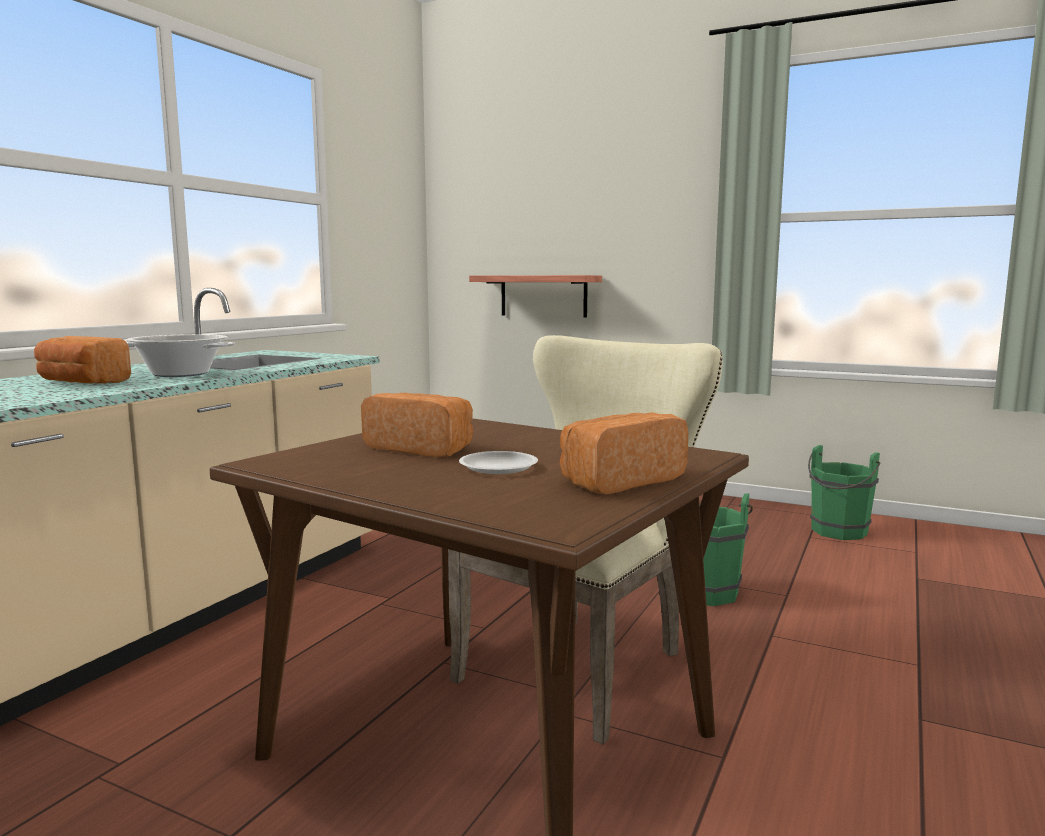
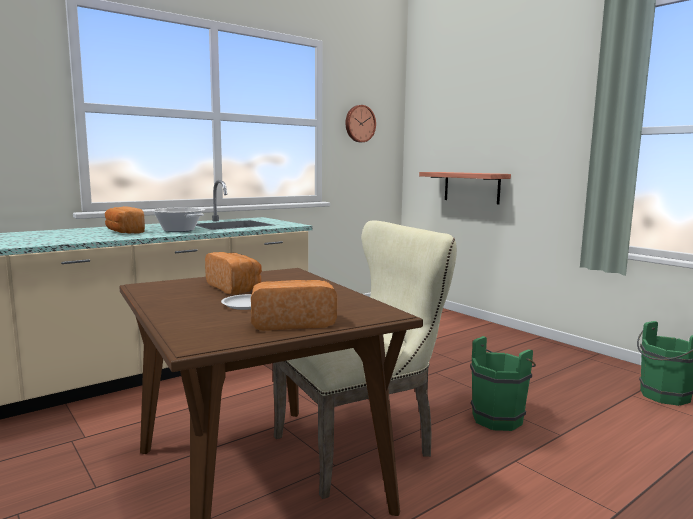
camera: 25 degrees right, 0 degrees up
(373, 203) = (359, 123): none -> wall clock

